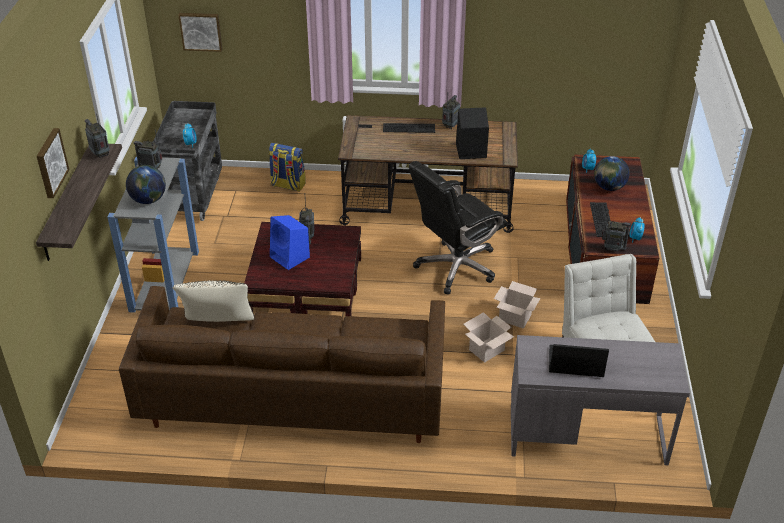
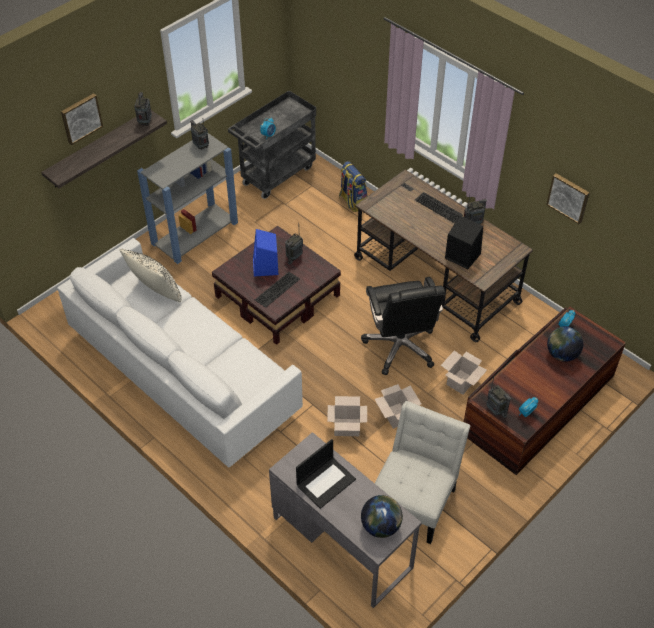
camera: 40 degrees right, 10 degrees up
(148, 200) = (173, 171): globe -> globe (381, 526)
(201, 31) = (320, 44): picture -> picture (568, 197)
(293, 398) = (183, 374): brown sofa -> white sofa
(456, 267) = (400, 346): black office chair -> black office chair turned 105 degrees counterclockwise
(534, 266) = (461, 382): none -> cardboard box
(575, 362) = (326, 481): laptop -> laptop turned 90 degrees clockwise
(602, 220) = (519, 380): keyboard -> keyboard (277, 290)

